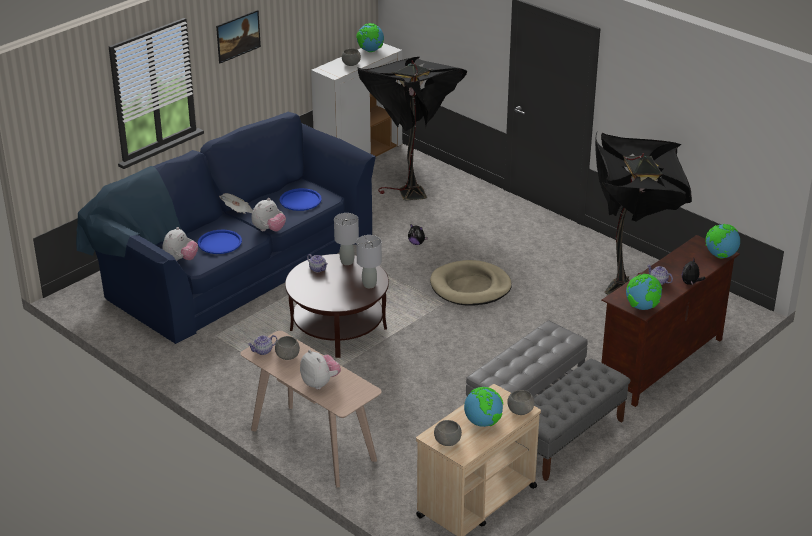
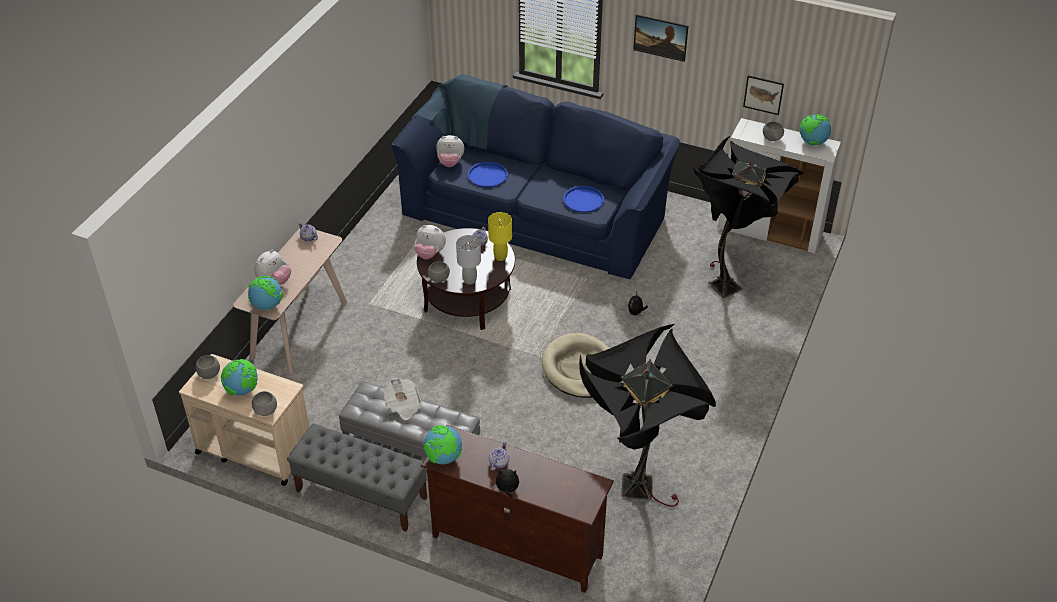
camera: 70 degrees right, 10 degrees up
(238, 212) = (542, 170): newspaper -> newspaper (403, 405)
(269, 230) = (523, 196): plush toy -> plush toy (430, 254)
(288, 356) = (306, 253): grey bowl -> grey bowl (439, 278)
(319, 37) = (763, 94): none -> picture
(347, 262) = (500, 257): grey table lamp -> yellow table lamp
(720, 256) = (576, 507): globe -> globe (267, 305)

